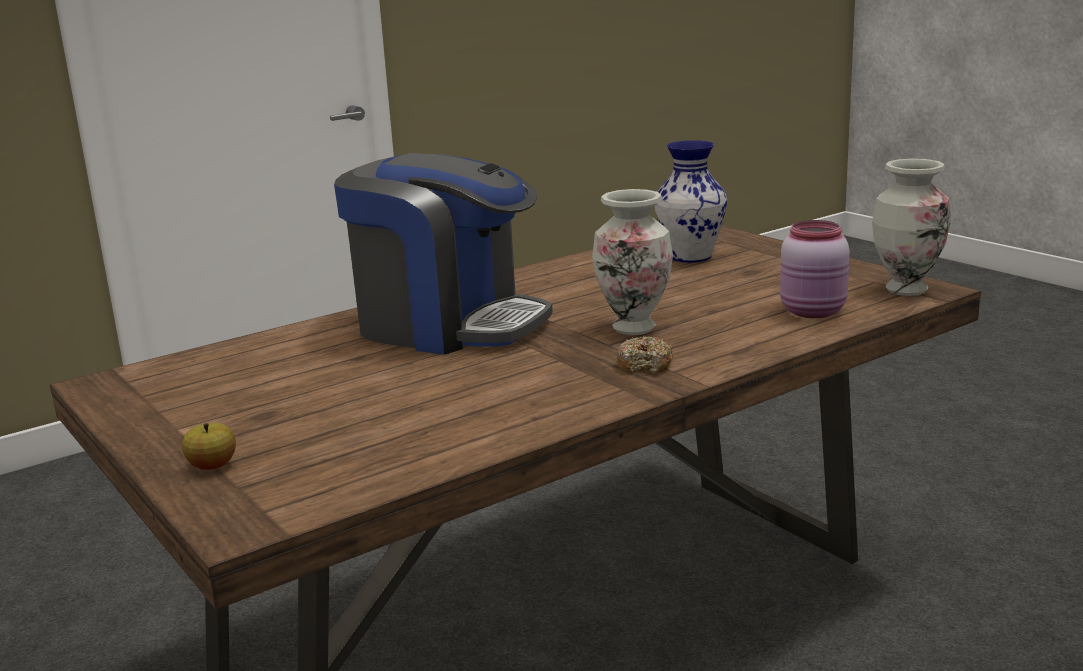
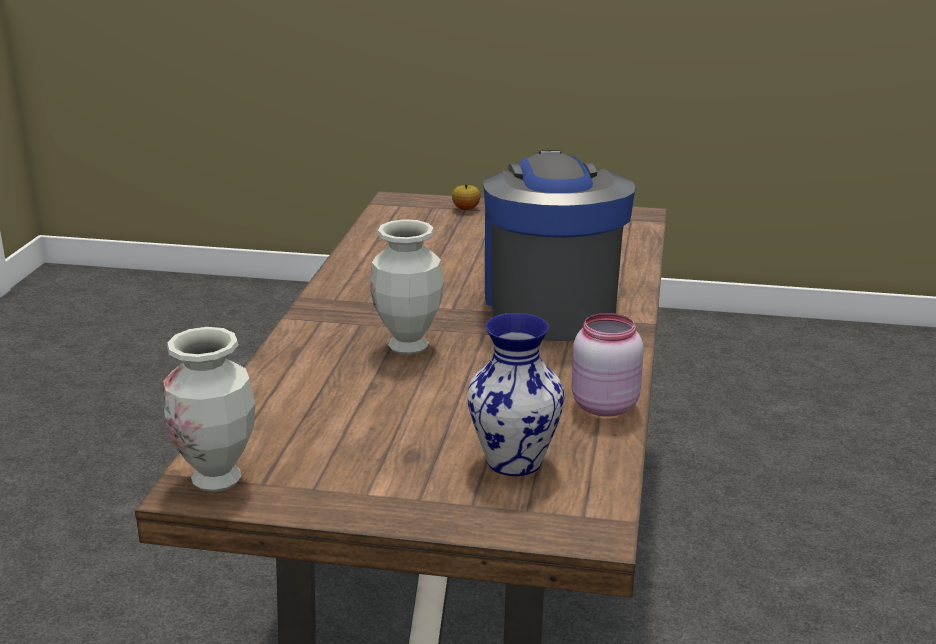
camera: 135 degrees right, 5 degrees up
(448, 325) = (551, 306): coffee machine -> coffee machine turned 105 degrees clockwise
(645, 365) = (348, 319): donut -> none
(814, 312) = (281, 413): pink jar -> pink jar (602, 406)

